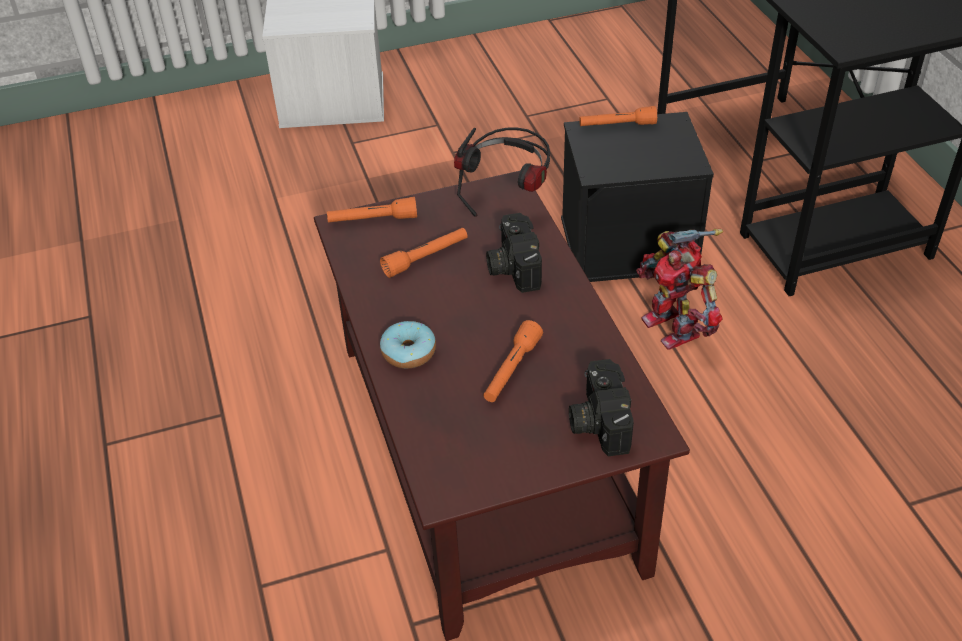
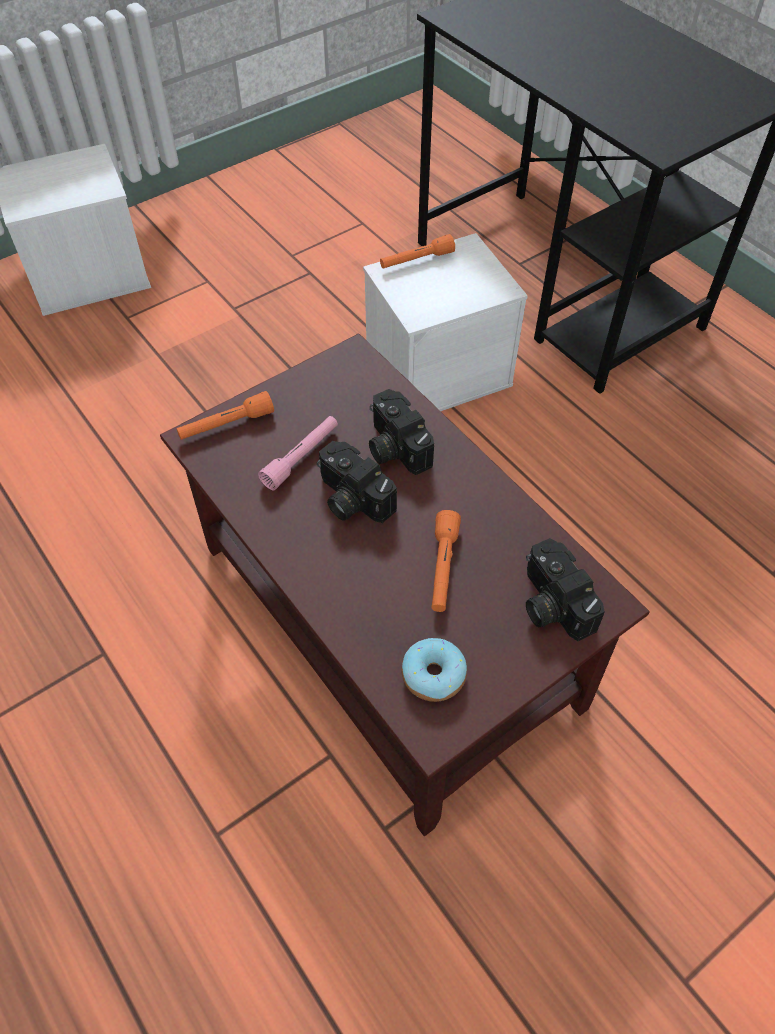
camera: 20 degrees left, 10 degrees up
(408, 352) = (329, 574): donut -> donut (433, 675)
(426, 258) = (301, 457): orange flashlight -> pink flashlight
(454, 299) = (350, 499): none -> camera
(508, 198) = (358, 369): headphones -> none
(629, 243) = (439, 370): black storage box -> white storage box
(674, 326) = (511, 447): toy robot -> none

